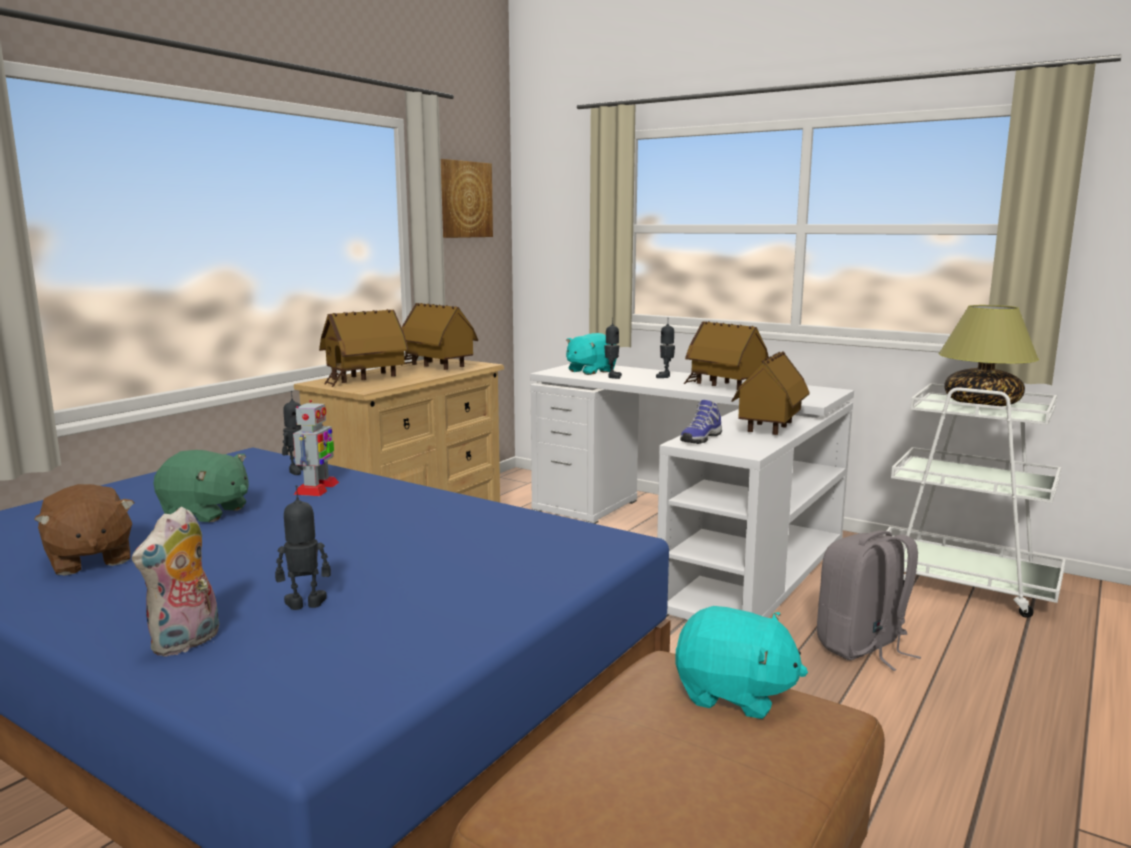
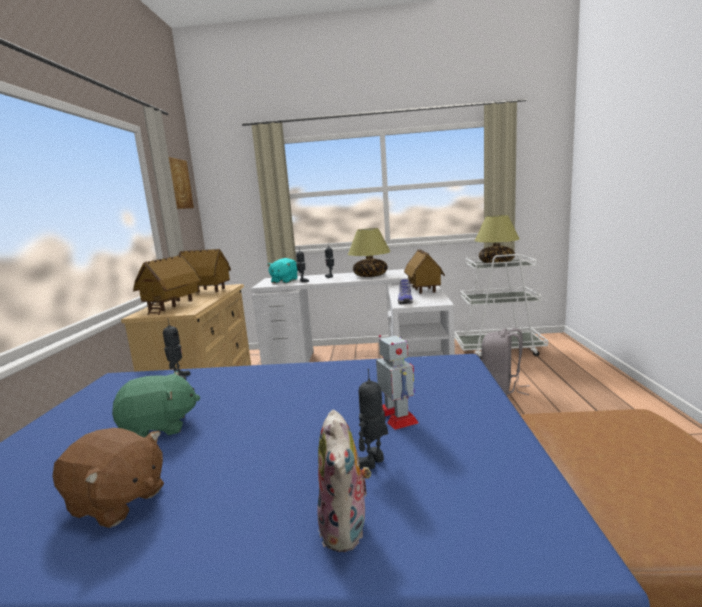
camera: 30 degrees left, 0 degrees up
(317, 489) = (218, 385): toy robot -> toy robot (397, 417)
(724, 387) = (370, 276): toy house -> table lamp
(734, 694) = (600, 422): turquoise plush toy -> none

